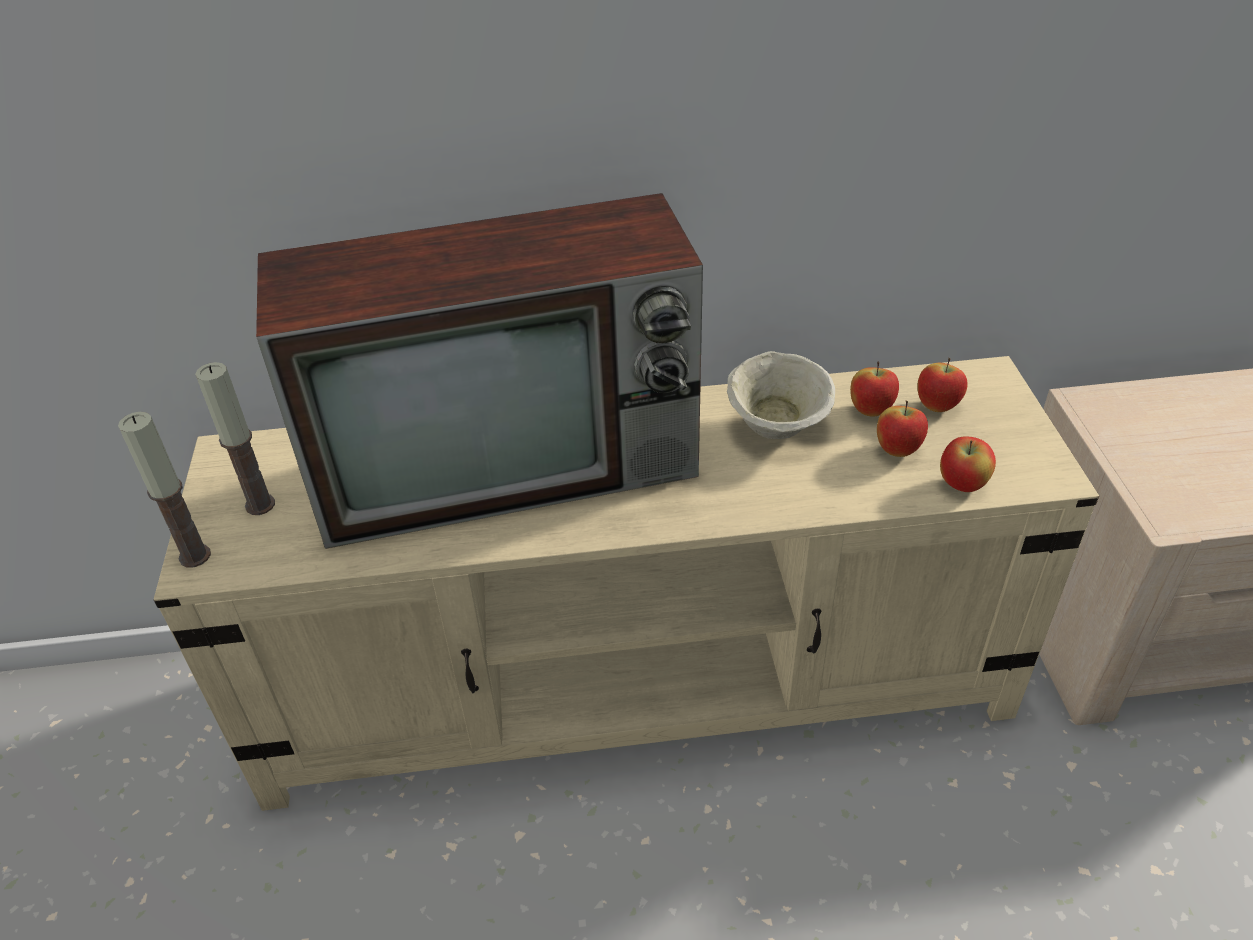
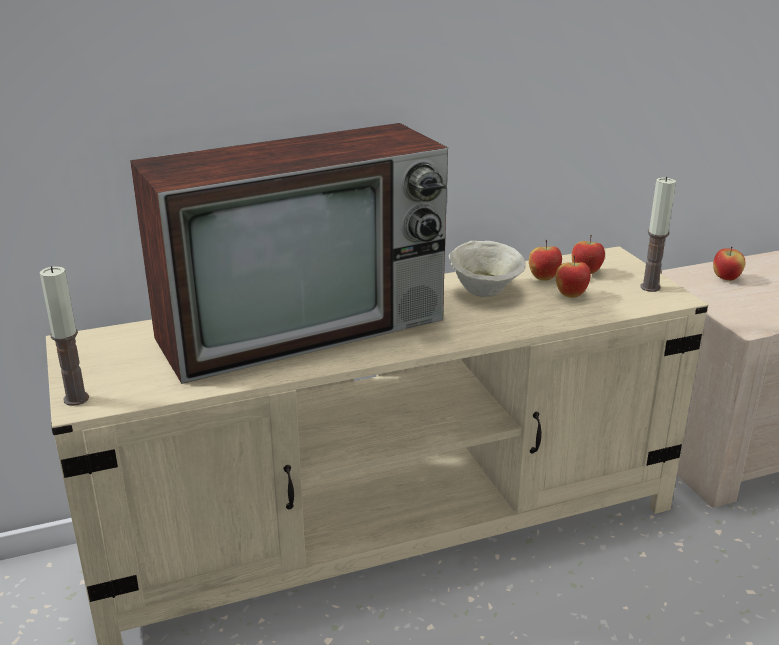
camera: 15 degrees left, 15 degrees down
(260, 504) = (117, 366): candle -> candle (650, 287)
(962, 485) = (621, 307): apple -> apple (726, 279)

